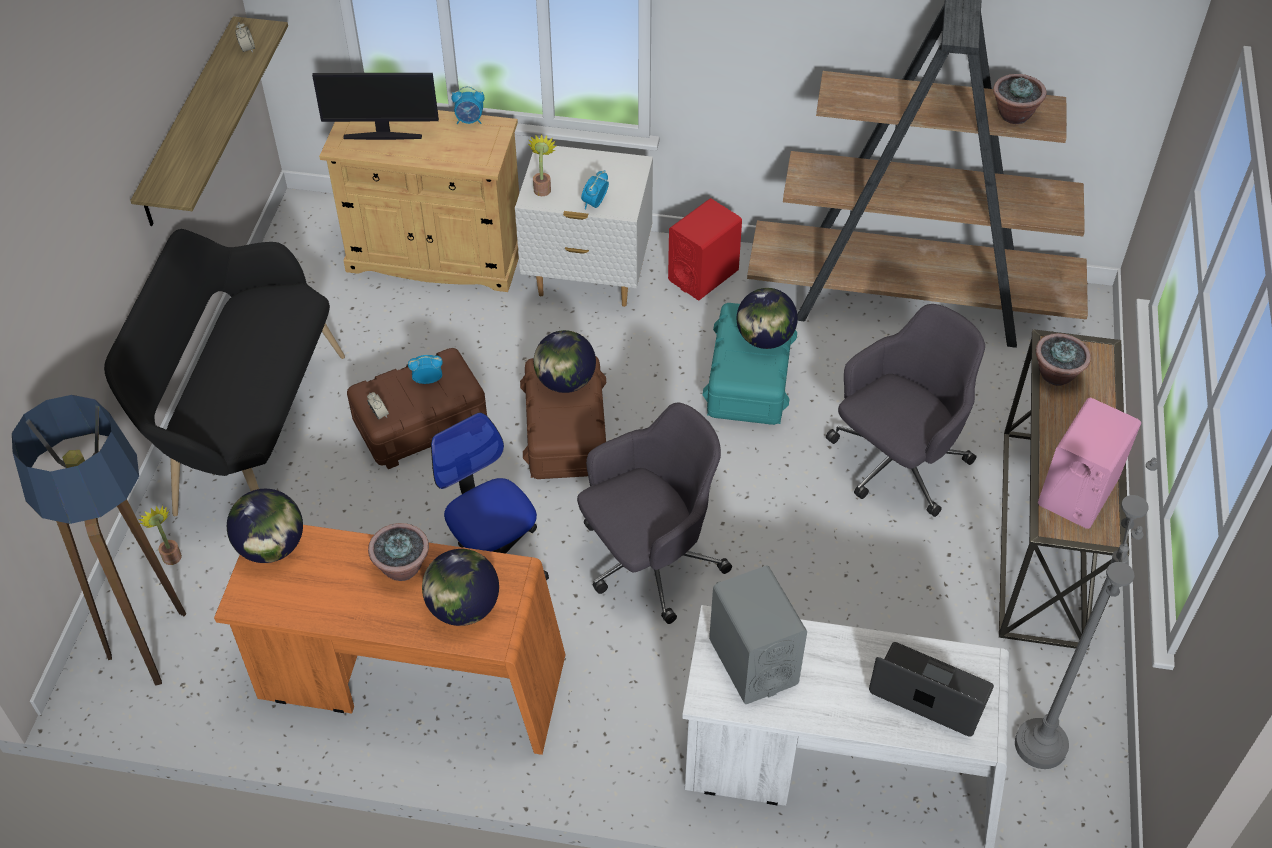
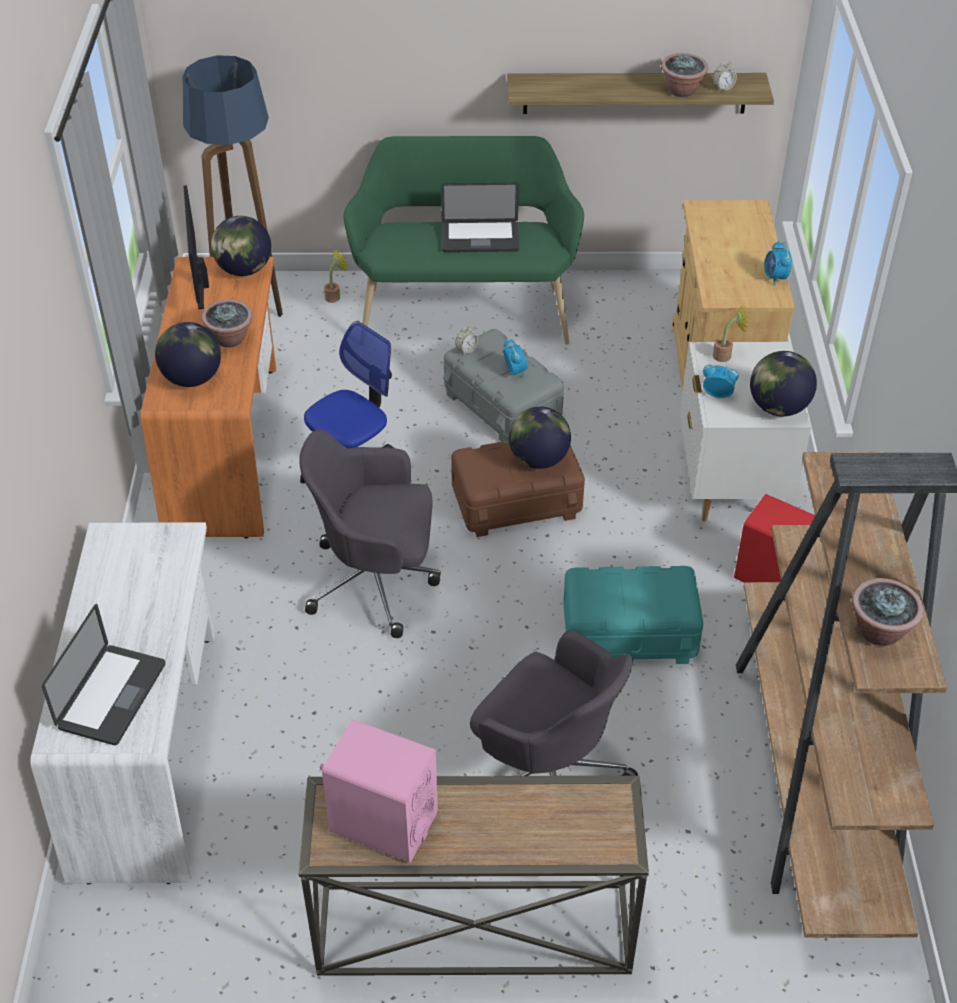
camera: 80 degrees right, 5 degrees down
(250, 348) = (480, 238): none -> laptop
(250, 435) = (464, 310): black bench -> green bench
(383, 135) = (727, 230): monitor -> monitor (202, 284)
(421, 425) = (502, 405): brown storage box -> grey storage box
(649, 561) = (376, 582): grey office chair -> grey office chair turned 135 degrees clockwise
(753, 661) = (143, 563): grey speaker -> none
(764, 339) = (645, 603): globe -> globe (778, 407)
(1041, 746) = (188, 928): grey floor lamp -> none
(1056, 374) = (567, 800): potted plant -> potted plant (682, 91)

